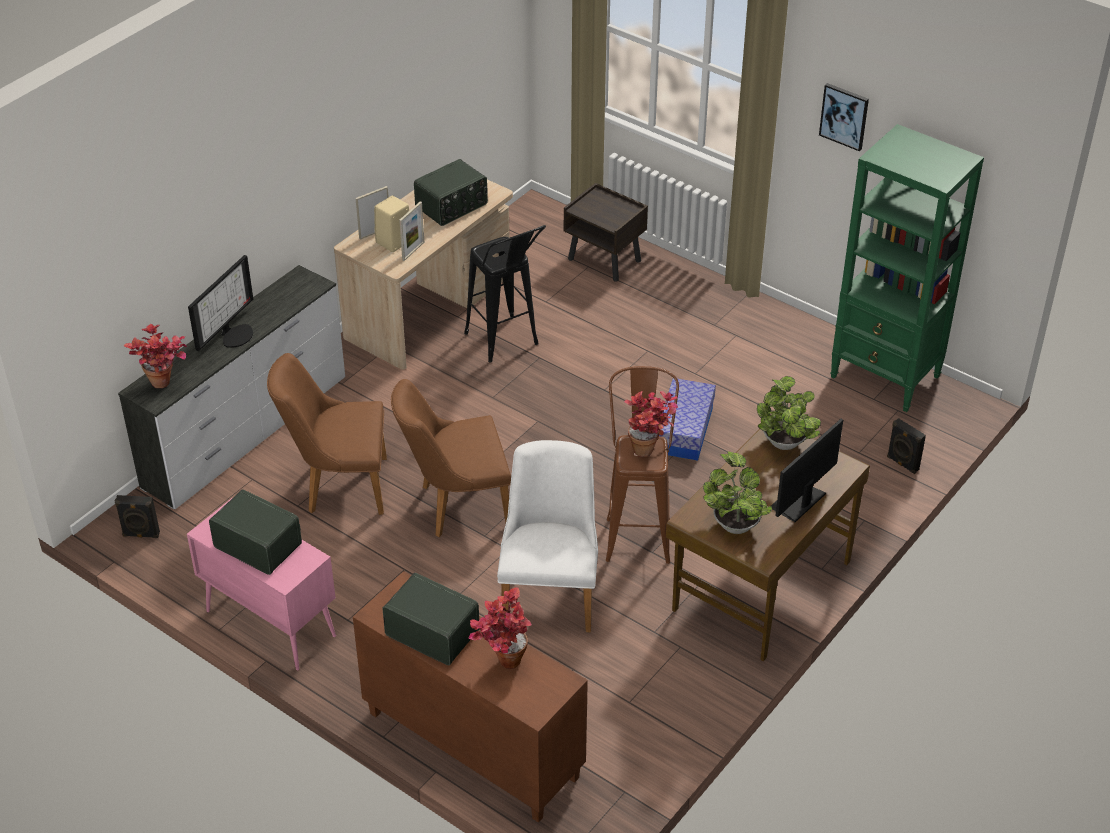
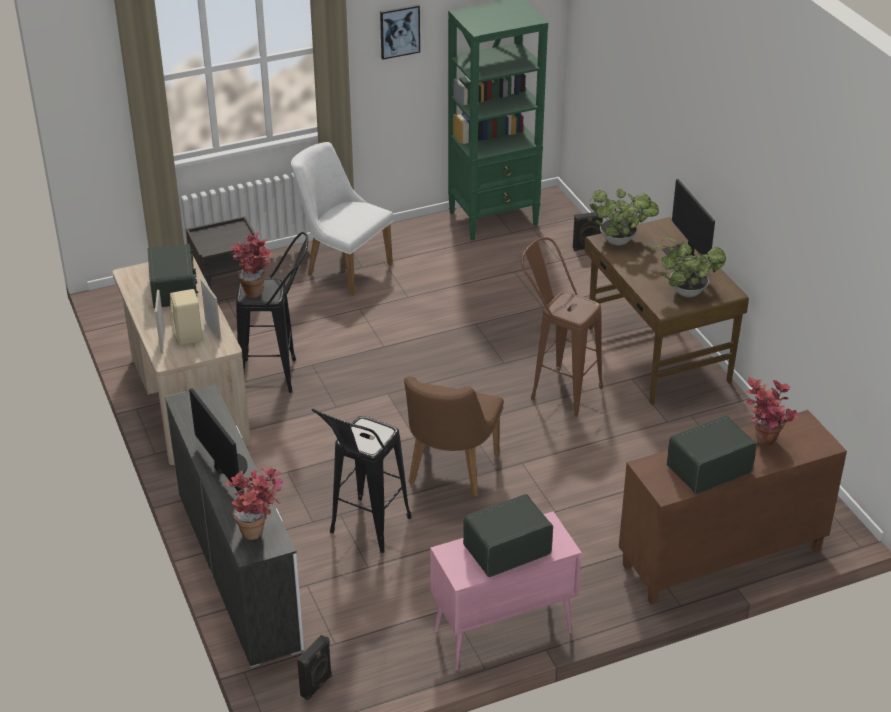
camera: 60 degrees left, 5 degrees down
(338, 485) = (364, 533): brown chair -> black stool
(550, 592) = (587, 457): white chair -> white chair (342, 267)
(650, 450) = (571, 302): potted plant -> potted plant (255, 290)
(684, 430) = (467, 326): storage box -> none

